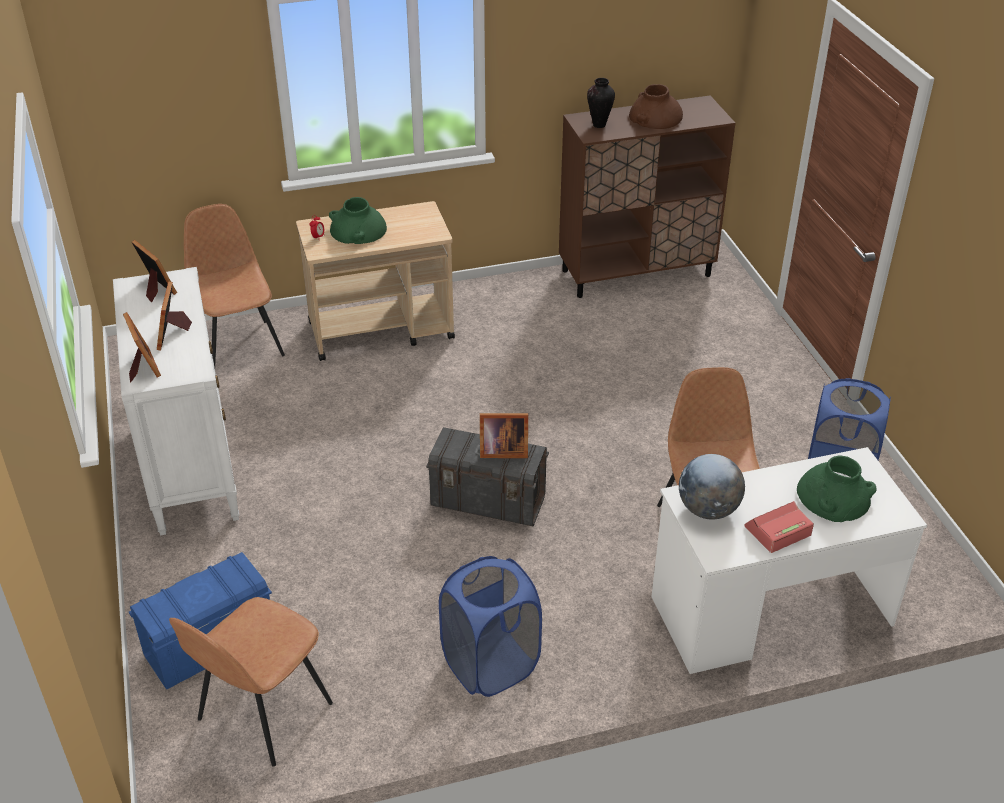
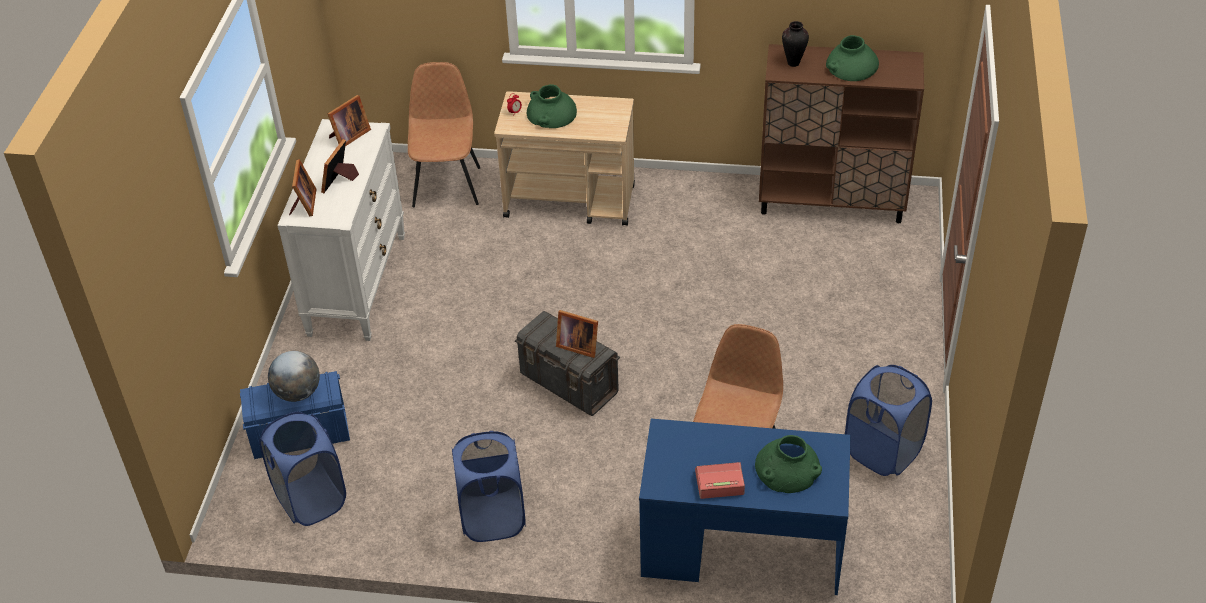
camera: 25 degrees right, 5 degrees up
(155, 289) = (348, 136): picture frame -> picture frame turned 60 degrees clockwise
(262, 713) = (310, 499): brown chair -> blue laundry basket
(655, 117) = (851, 66): brown vase -> green vase
(708, 510) = (676, 448): globe -> globe (298, 393)
(770, 611) = (741, 548): white desk -> blue desk

